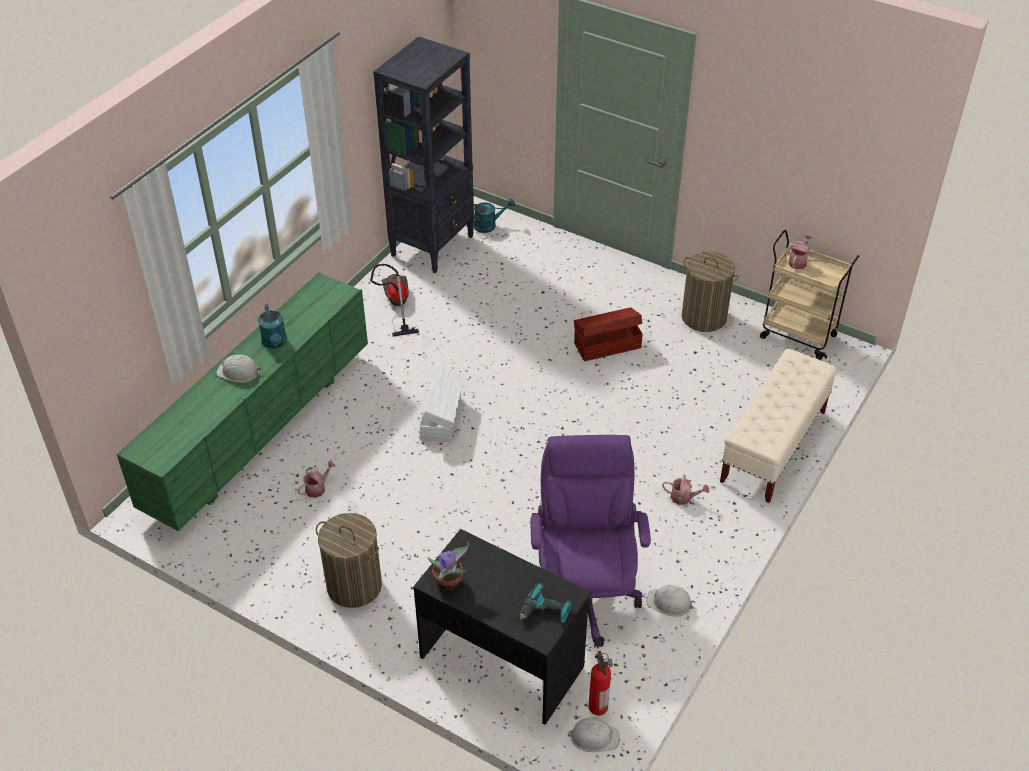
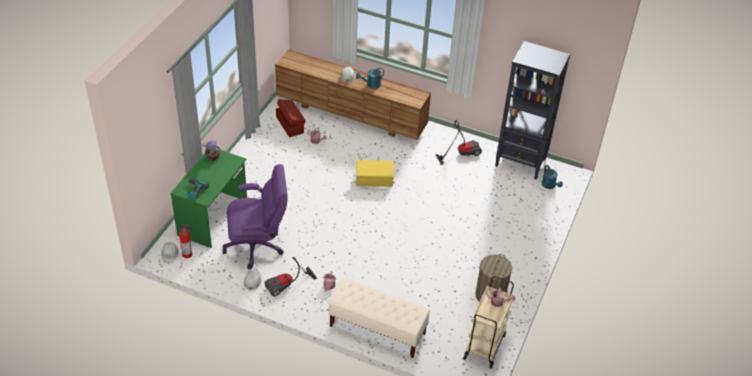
camera: 80 degrees right, 0 degrees up
(260, 433) = (351, 116): green cabinet -> brown cabinet
(354, 586) = (256, 161): laundry basket -> none
(442, 417) = (374, 181): white storage box -> yellow storage box
(502, 660) = (214, 217): black desk -> green desk
(606, 345) = (451, 247): brown storage box -> brown storage box (290, 124)
(682, 553) = (287, 286): none -> vacuum cleaner

